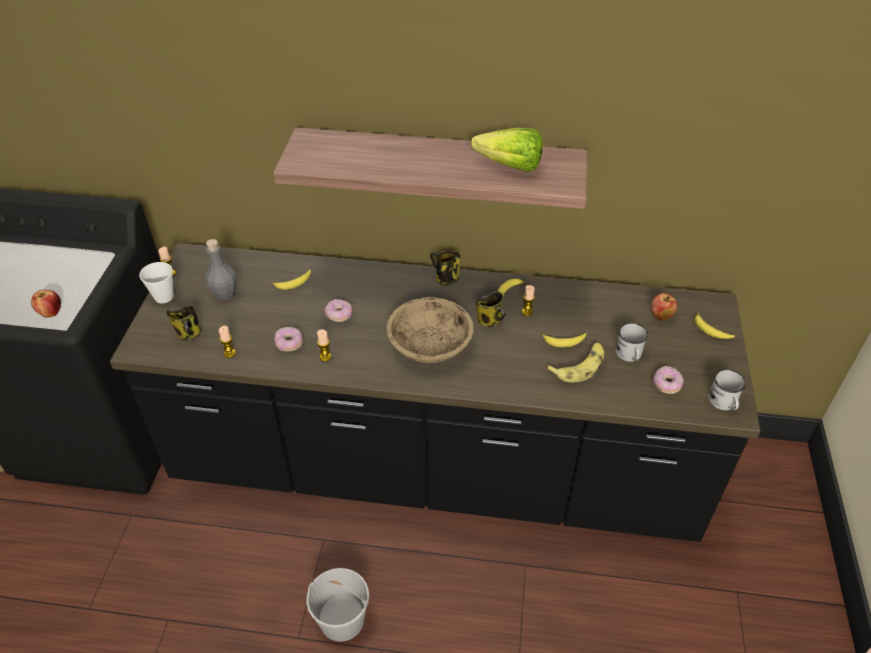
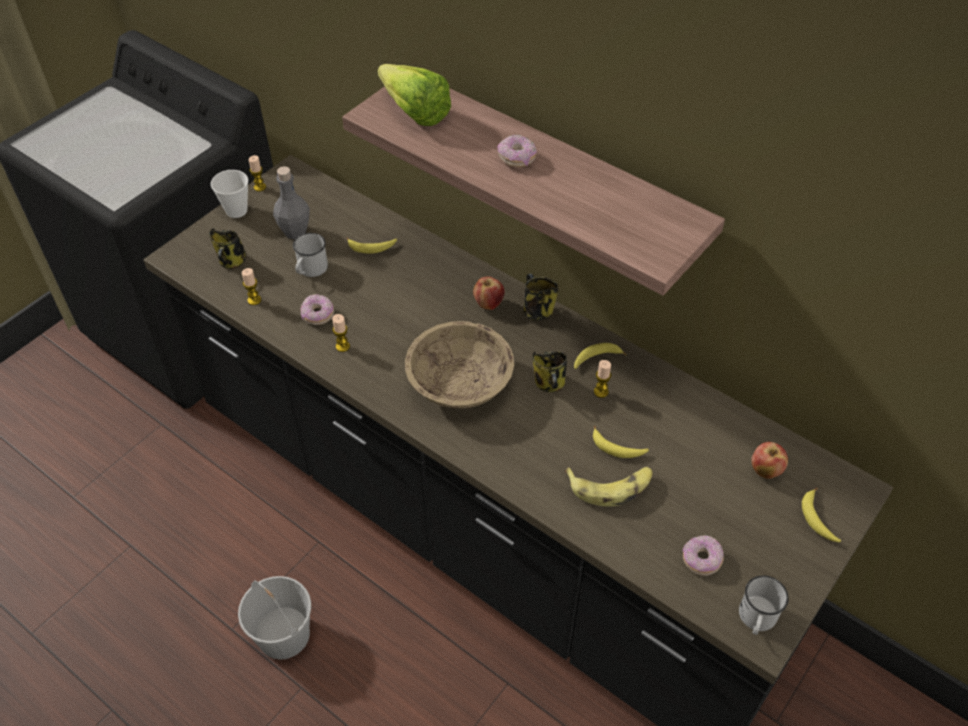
camera: 30 degrees right, 5 degrees up
(51, 313) = (113, 186): apple -> apple (488, 304)
(339, 315) = (390, 305): donut -> donut (517, 158)
(504, 164) = (603, 201): lettuce -> lettuce (412, 109)
(629, 356) = (683, 502): white mug -> white mug (310, 270)

